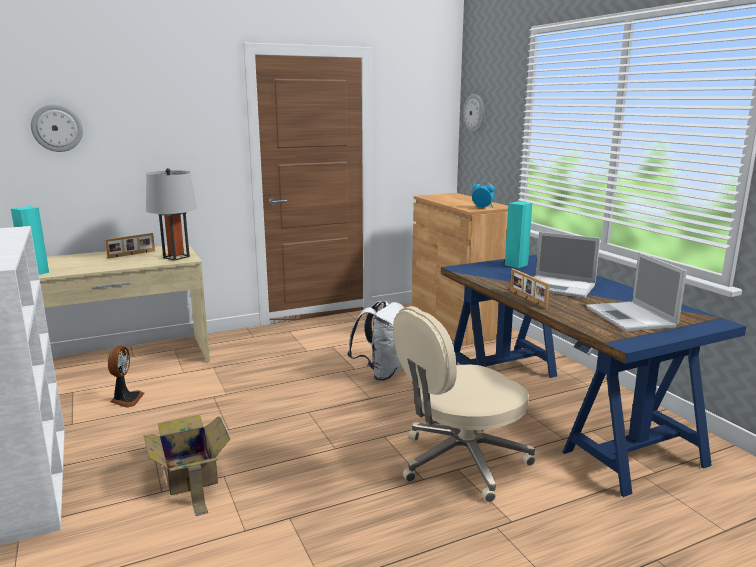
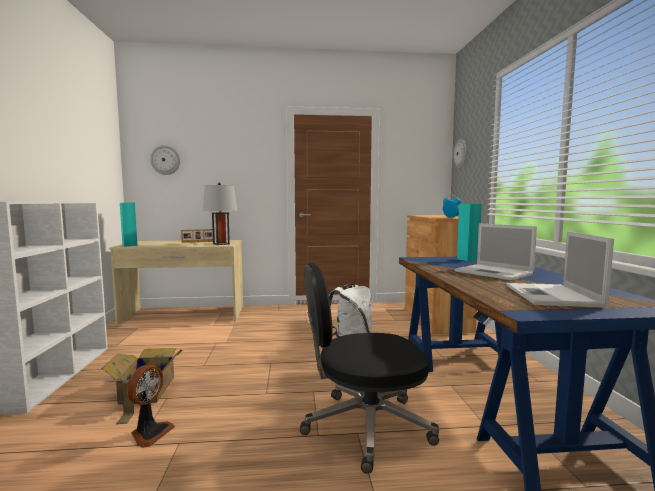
camera: 20 degrees right, 10 degrees down
(126, 399) = (162, 336): fan -> fan (150, 433)
(460, 462) = (364, 427): beige office chair -> black office chair
(527, 299) = (450, 277): picture frame -> none

